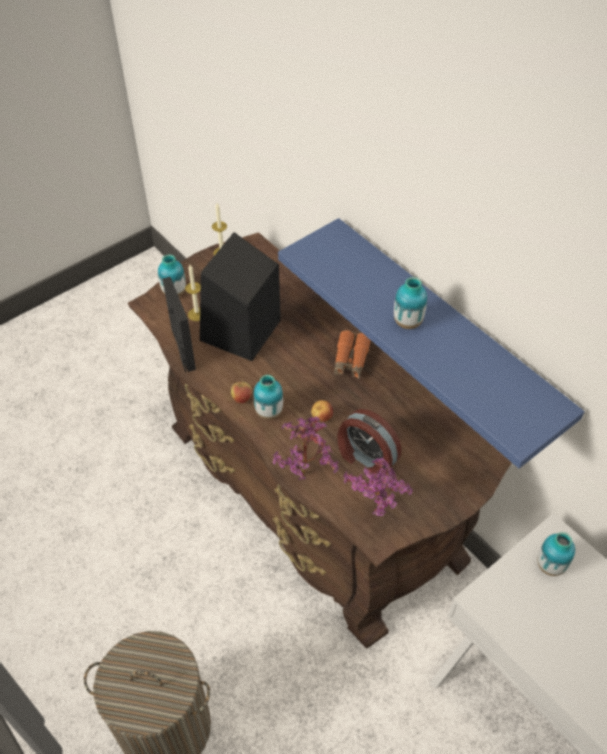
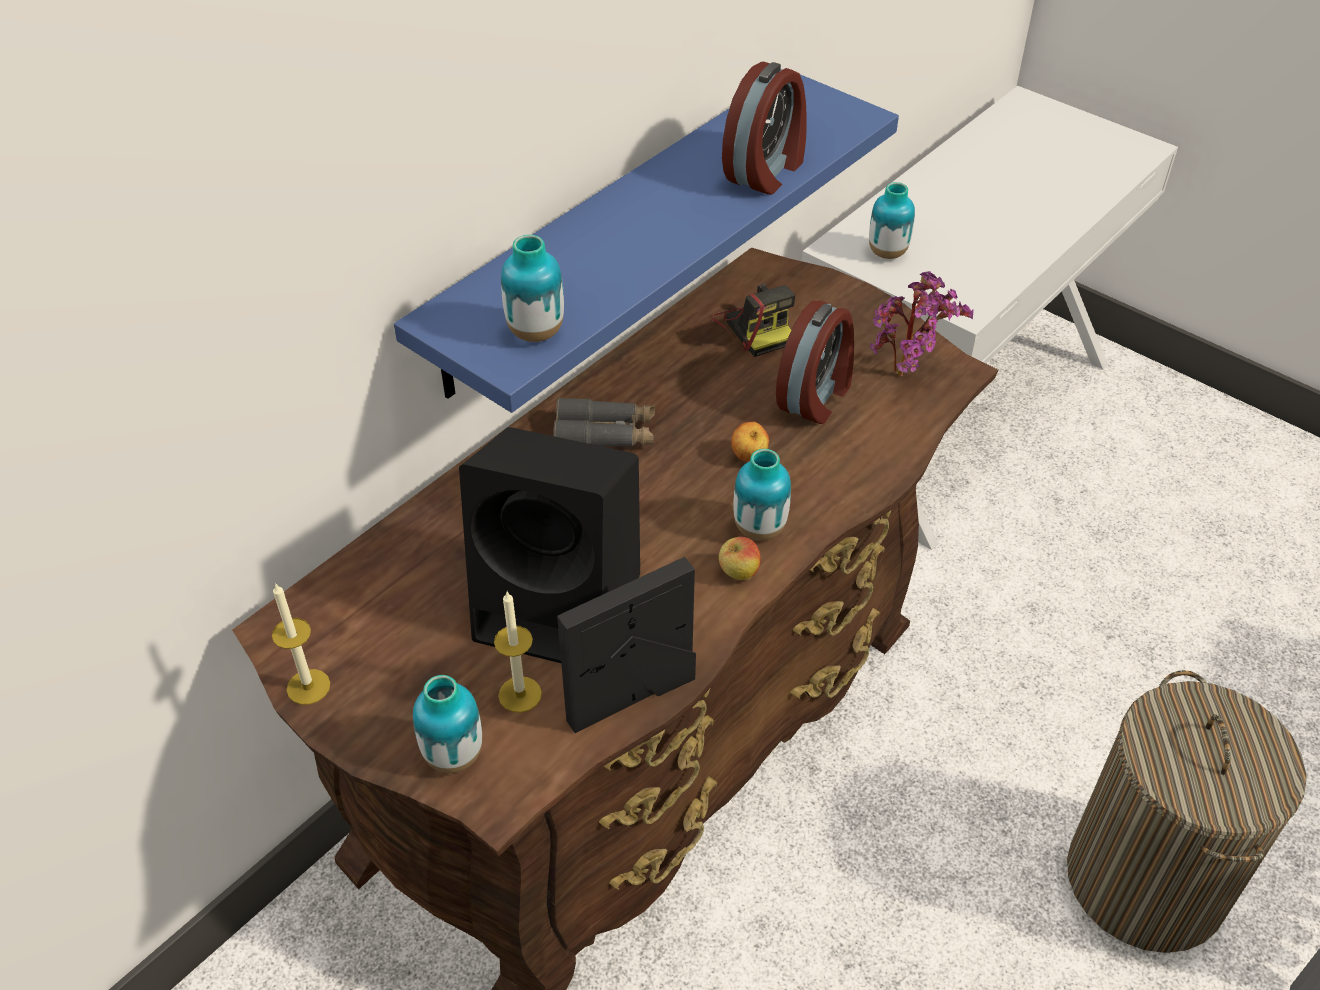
camera: 100 degrees left, 5 degrees down
(305, 471) = (868, 464): potted plant -> none
(351, 360) = (605, 434): orange binoculars -> grey binoculars
(407, 322) = (668, 220): vase -> vase (536, 332)
(433, 440) = (755, 327): none -> camera
(454, 375) = (766, 170): none -> alarm clock

